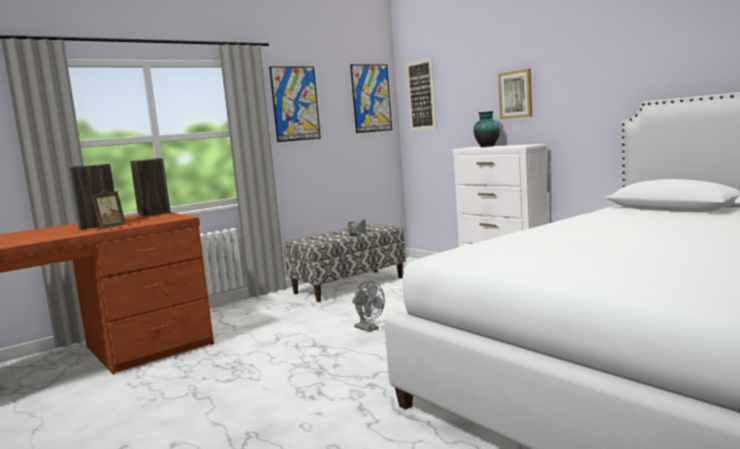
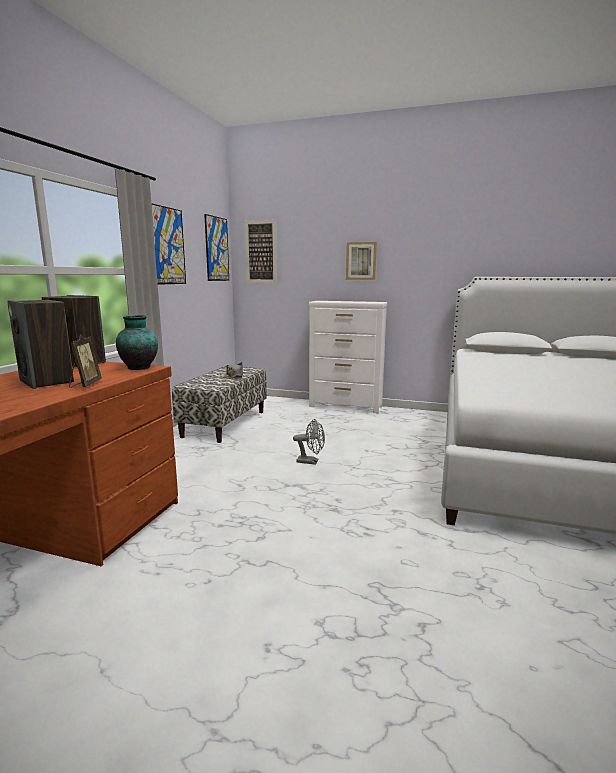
camera: 35 degrees left, 5 degrees up
(487, 146) = (337, 301): vase -> vase (139, 368)

